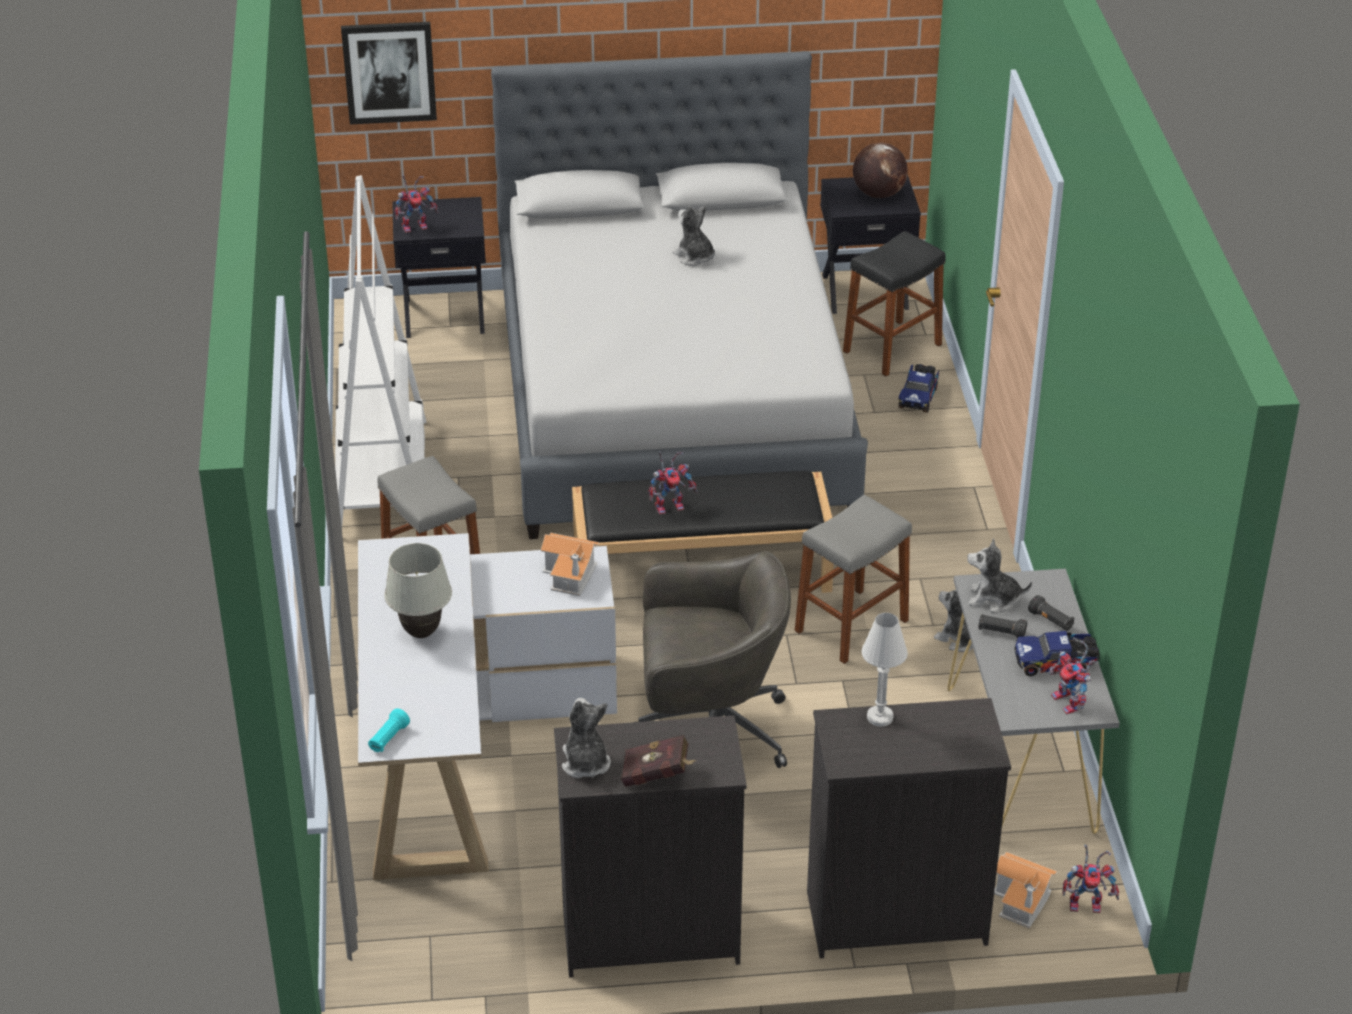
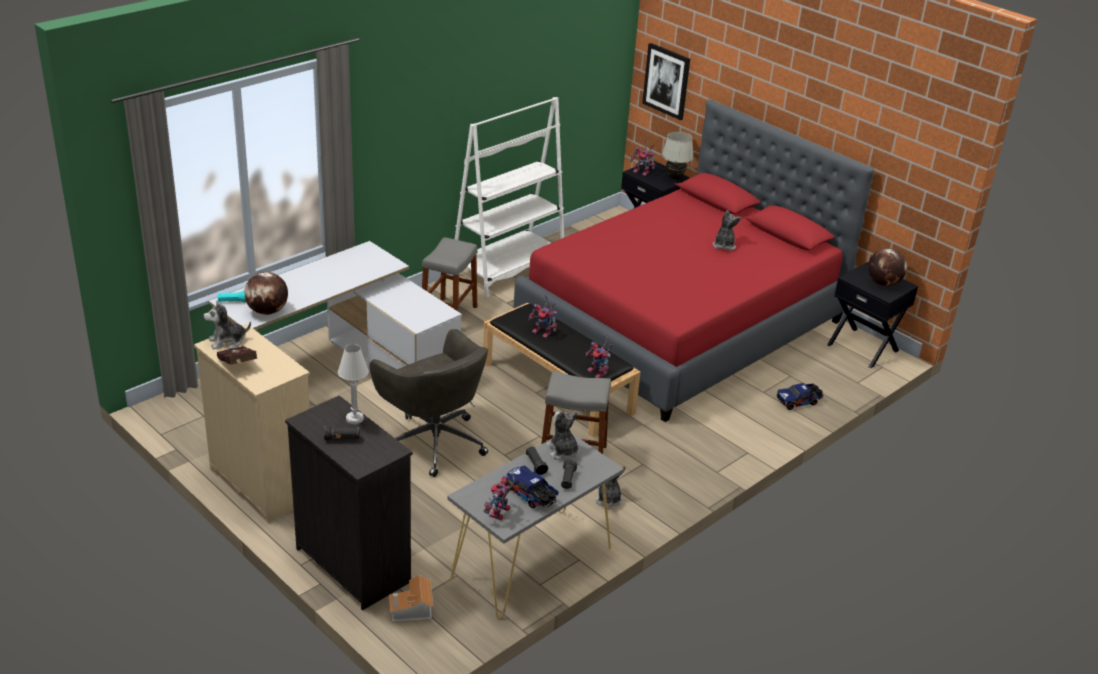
camera: 50 degrees right, 5 degrees down
(422, 632) = (319, 281): white table lamp -> white table lamp (675, 178)
(452, 714) = (267, 311): none -> globe
(571, 574) = (426, 312): toy house -> none
(585, 763) = (227, 341): plush toy -> plush toy turned 150 degrees counterclockwise
(648, 935) = (262, 483): black dresser -> beige dresser
(673, 399) = (681, 324): grey bed -> red bed
(892, 348) = (827, 376): black stool -> none
(915, 745) = (342, 439): none -> black flashlight
(1087, 903) = (435, 638): toy robot -> toy robot (599, 373)

